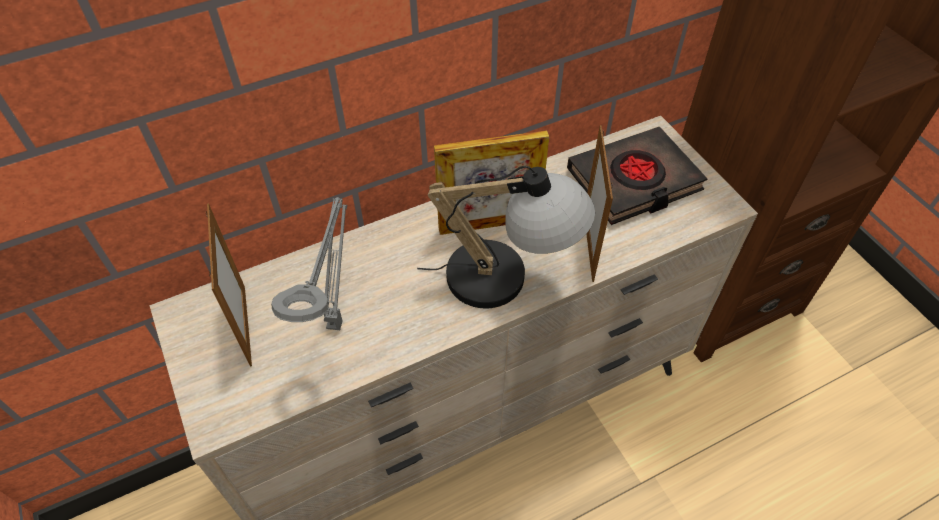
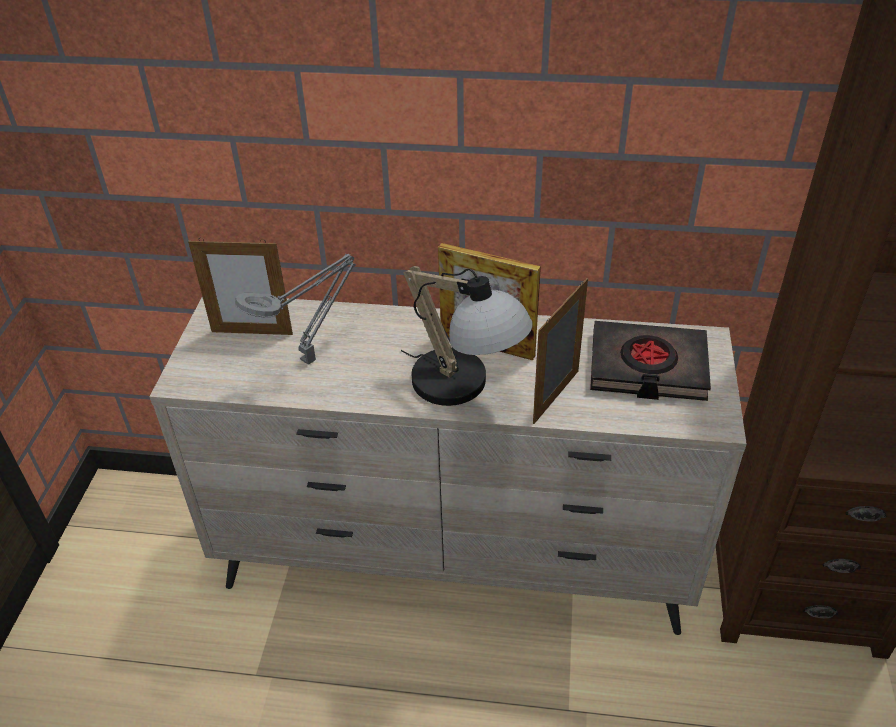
camera: 35 degrees right, 10 degrees down
(247, 325) = (252, 333): picture frame -> picture frame turned 75 degrees clockwise

